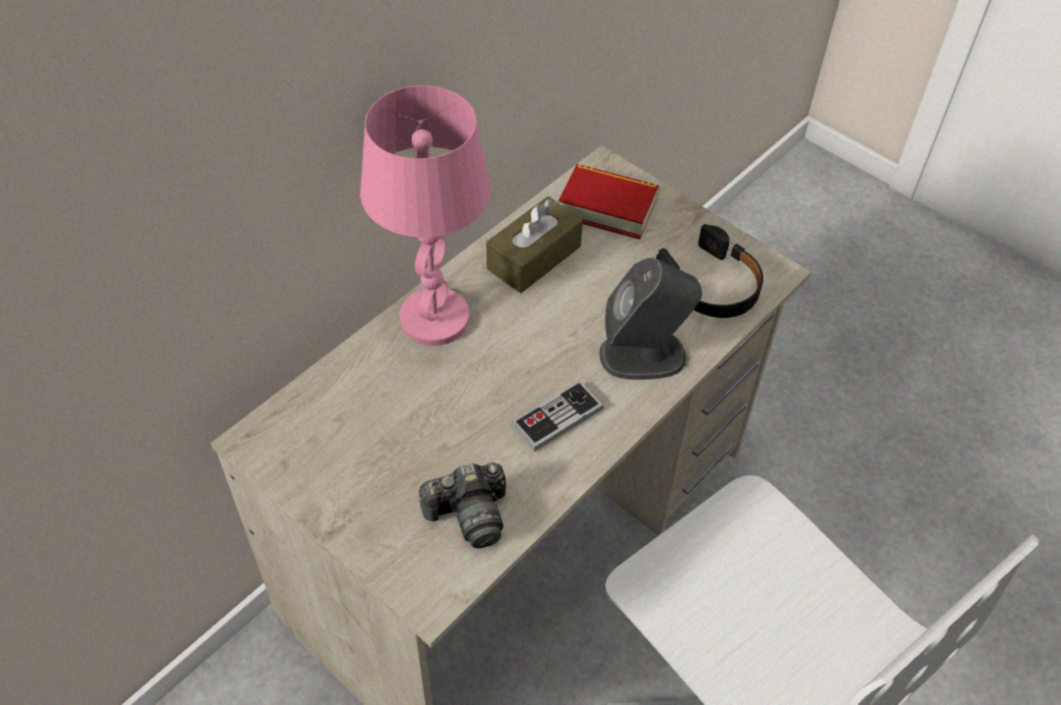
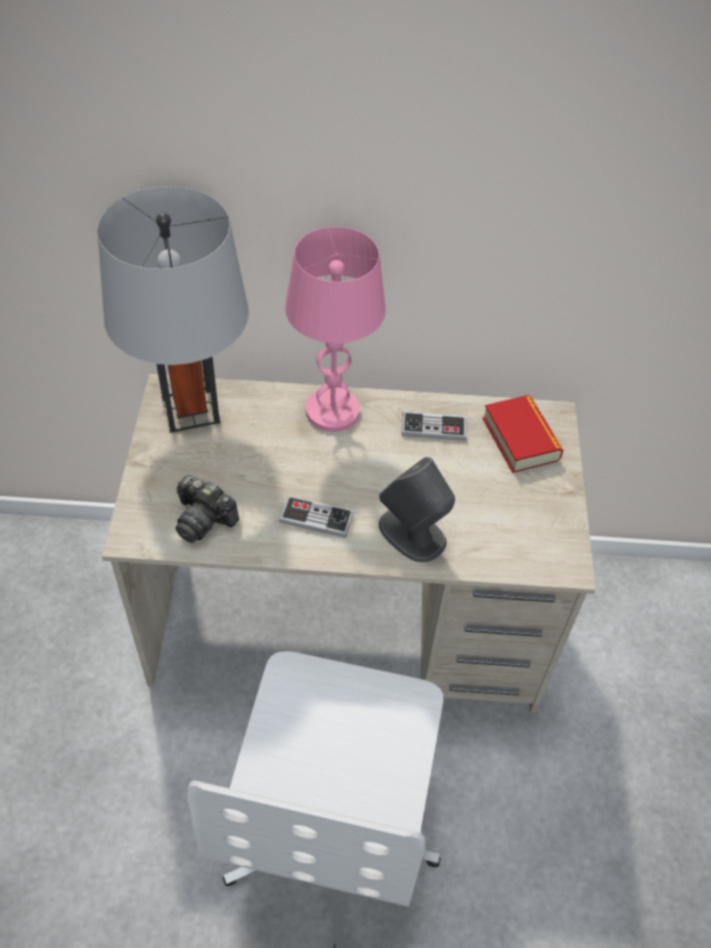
camera: 50 degrees right, 0 degrees up
(307, 436) = (190, 410): none -> grey table lamp
(534, 257) = (433, 428): brown tissue box -> game controller
(710, 285) = (515, 536): black headphones -> none

